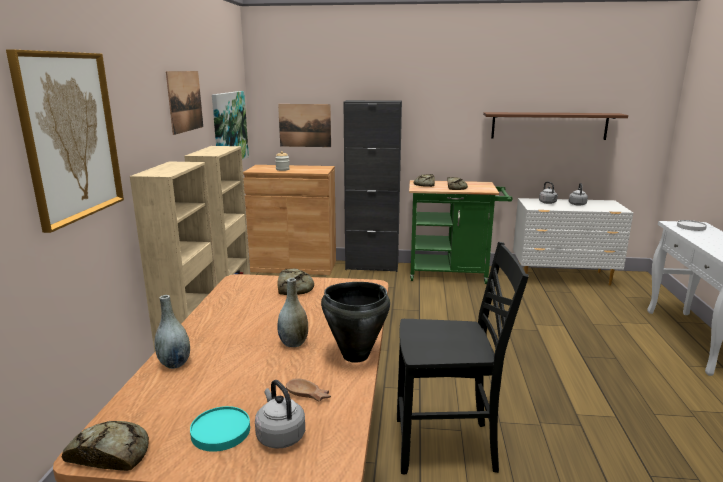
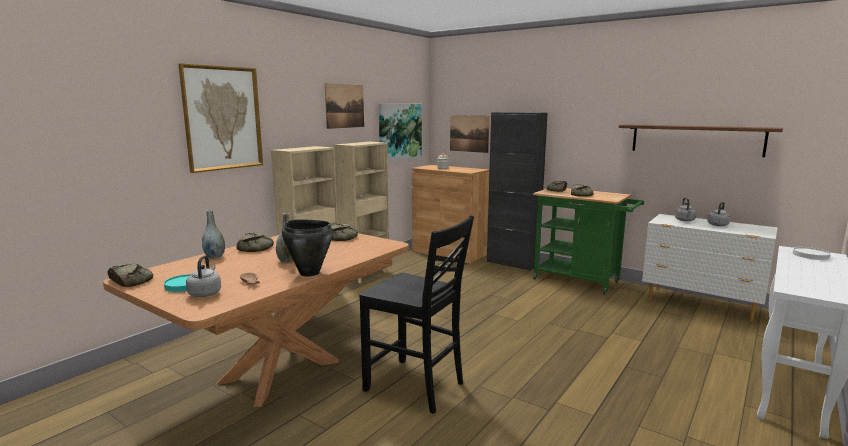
camera: 30 degrees right, 5 degrees down
(211, 331) = (257, 248): none -> bread

